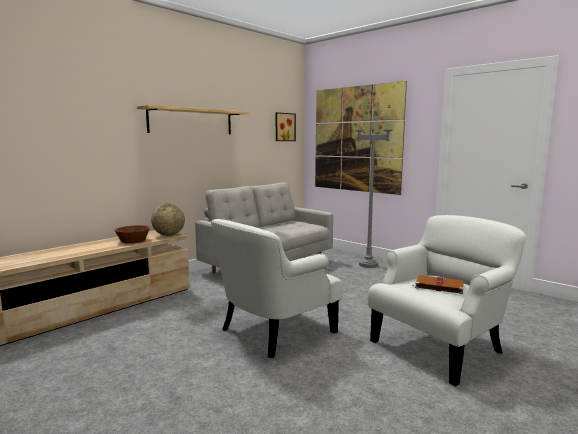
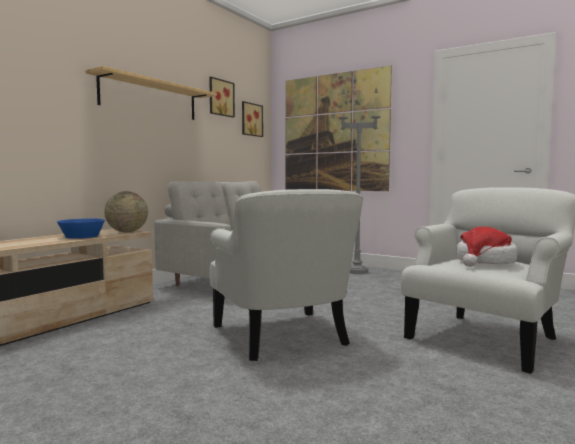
camera: 10 degrees left, 5 degrees down
(133, 240) = (82, 236): brown bowl -> blue bowl
(255, 112) = (220, 98): none -> picture
(274, 330) = (283, 335): white armchair -> white armchair turned 60 degrees counterclockwise
(438, 286) = (484, 262): brown book -> hat

